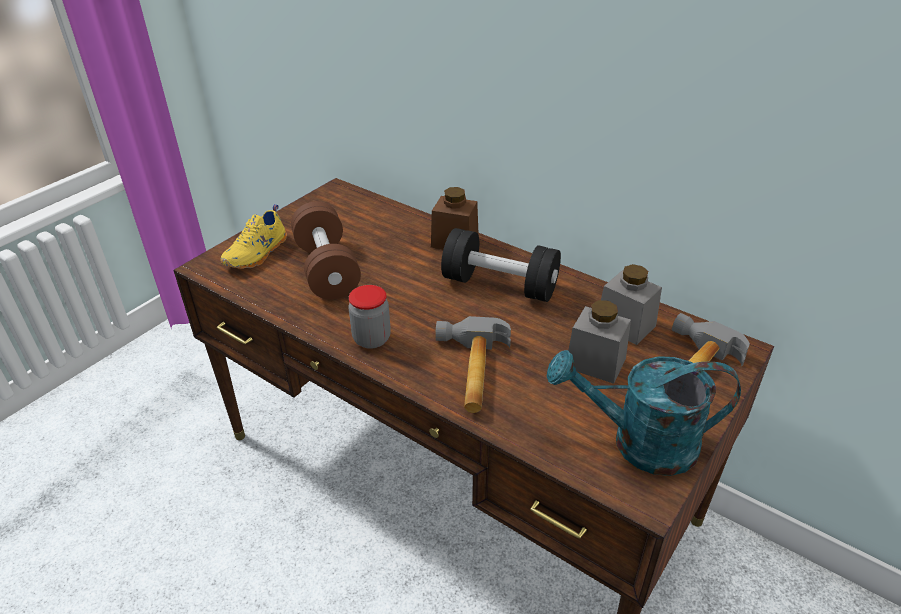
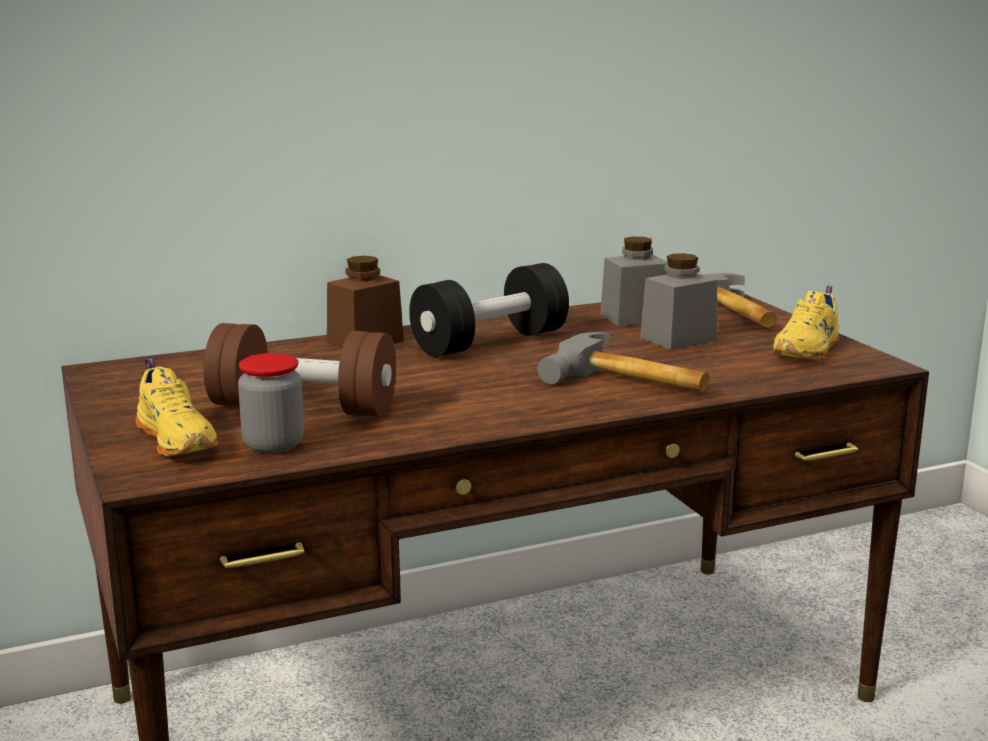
camera: 60 degrees left, 20 degrees down
(371, 339) = (502, 413): jar -> jar (273, 445)
(639, 443) = (808, 351): turquoise watering can -> yellow shoe

